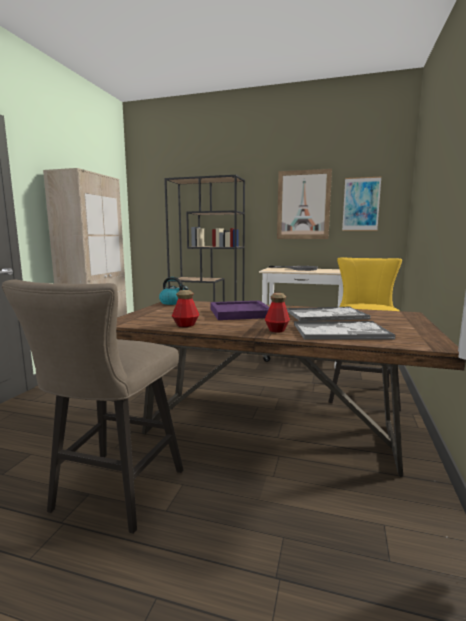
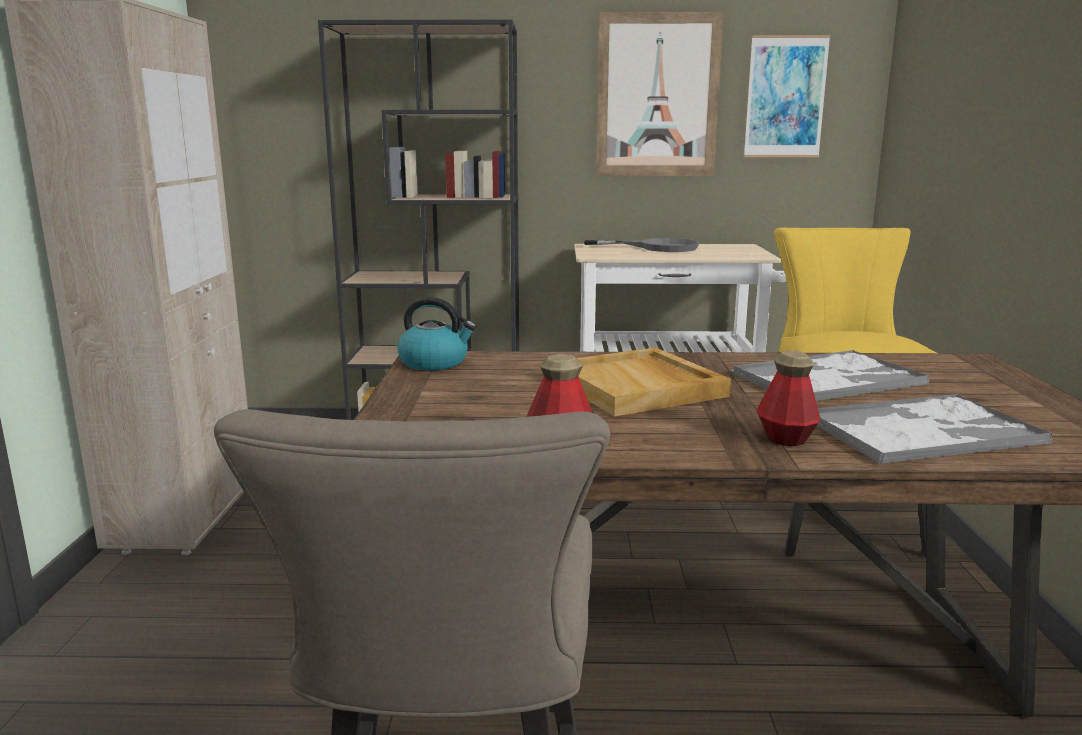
camera: 15 degrees left, 5 degrees up
(241, 313) = (638, 387): purple tray -> beige tray

